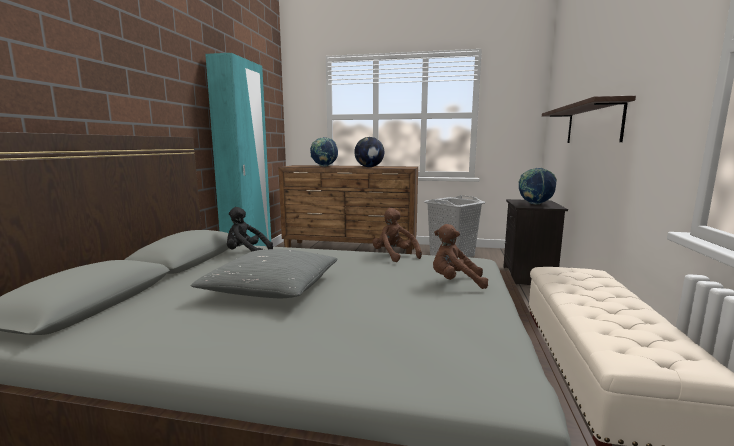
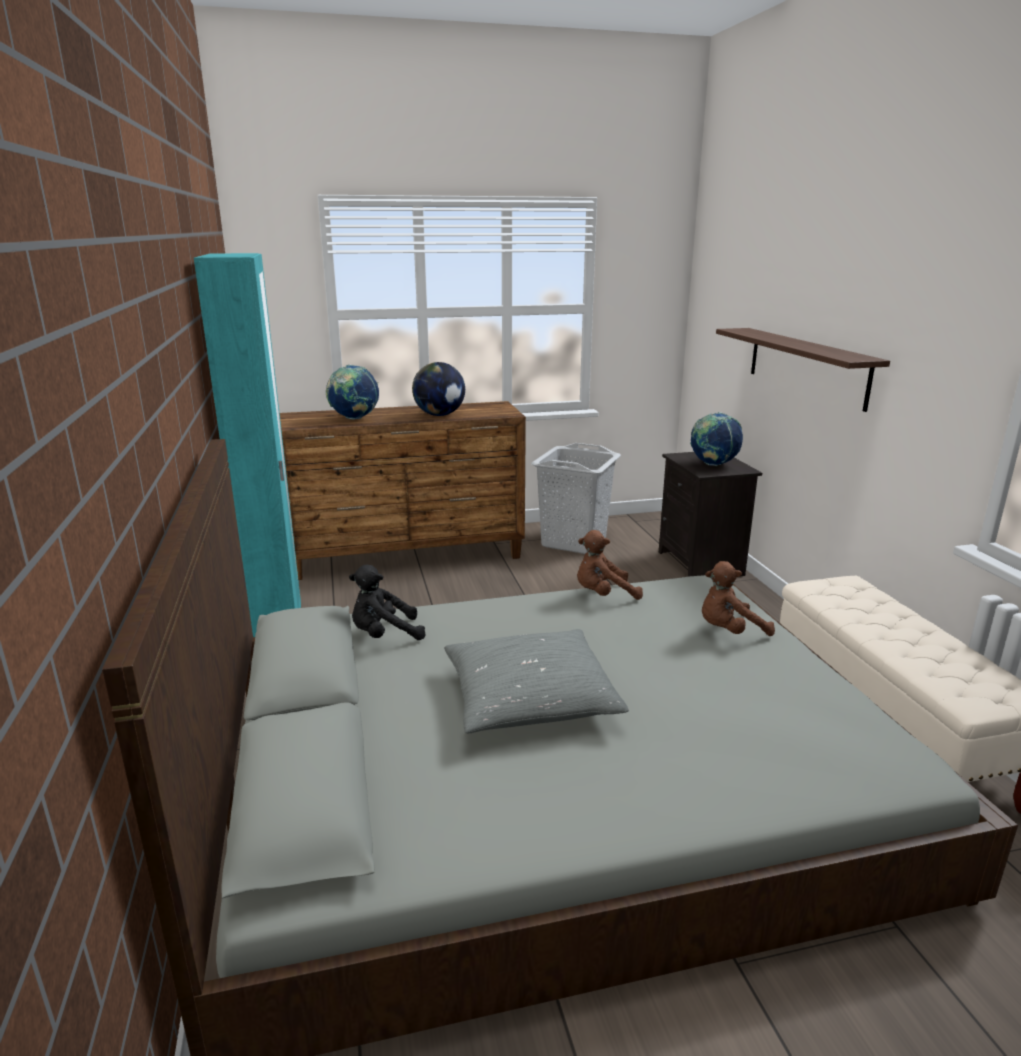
camera: 25 degrees left, 10 degrees up
(394, 256) = (603, 595): brown plush toy -> brown plush toy turned 45 degrees counterclockwise

